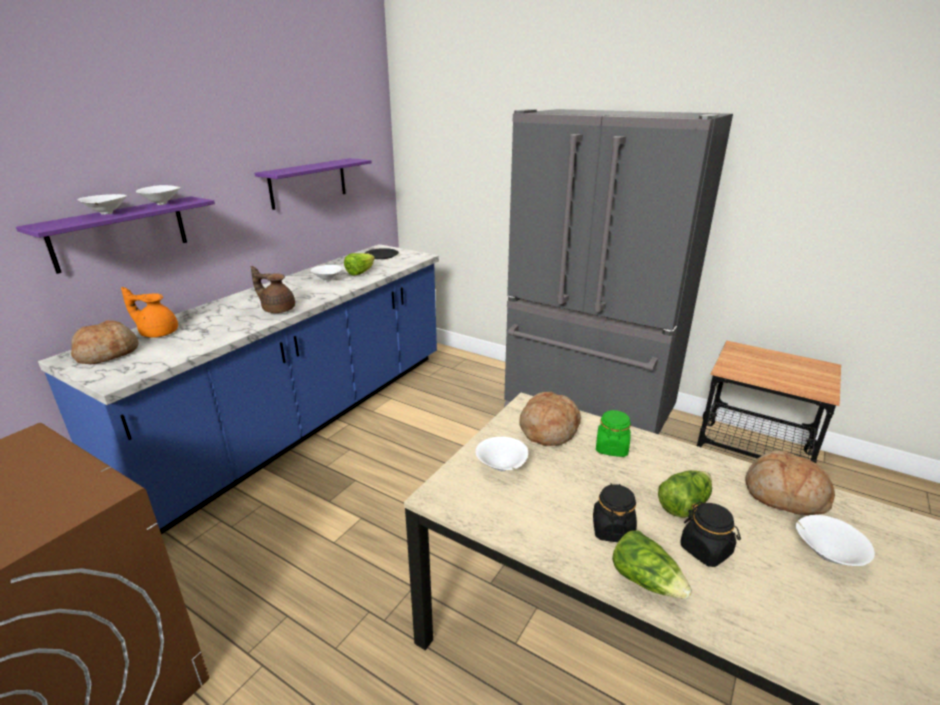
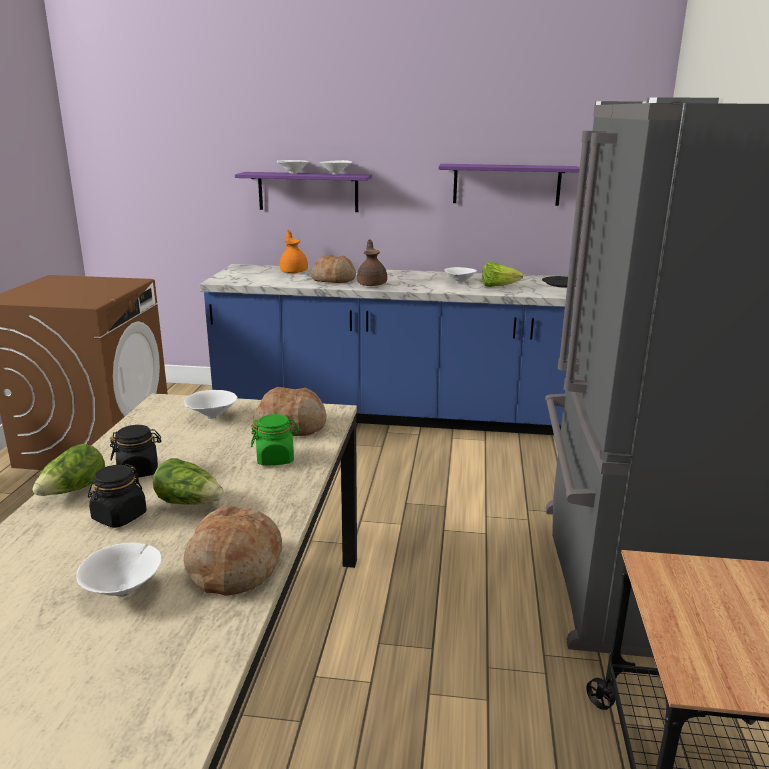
camera: 65 degrees right, 5 degrees down
(108, 353) = (253, 271): bread -> bread (334, 279)

